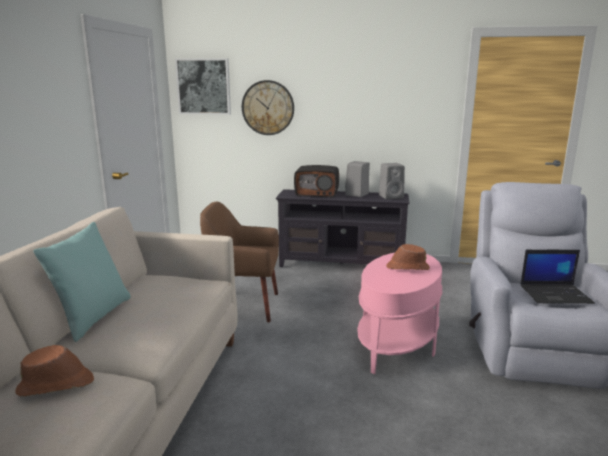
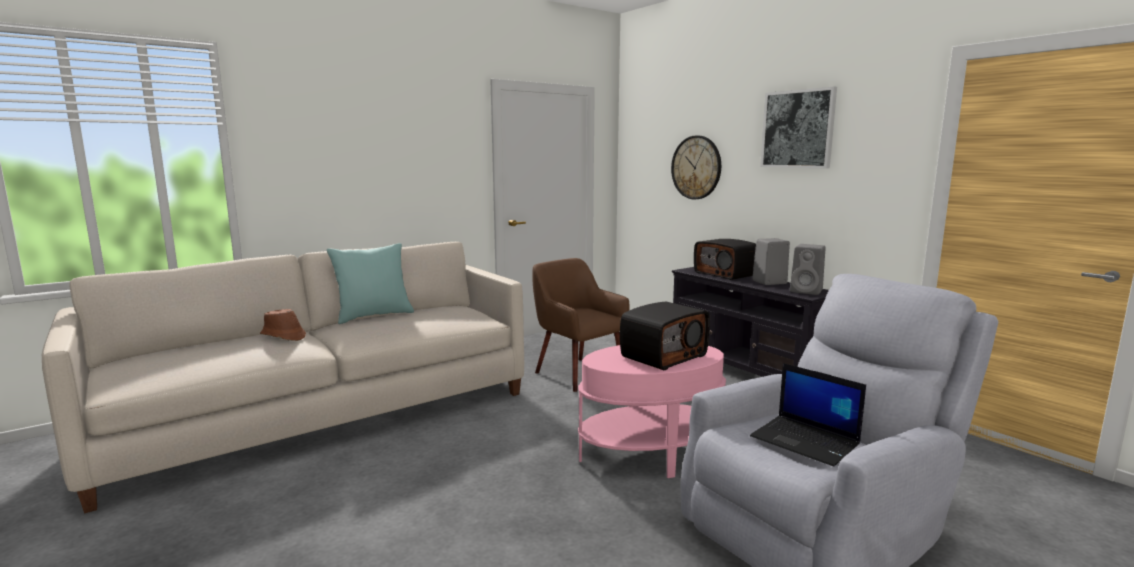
camera: 45 degrees right, 5 degrees down
(203, 86) = (643, 144): picture -> picture (798, 129)
(407, 267) = (663, 356): brown hat -> radio

